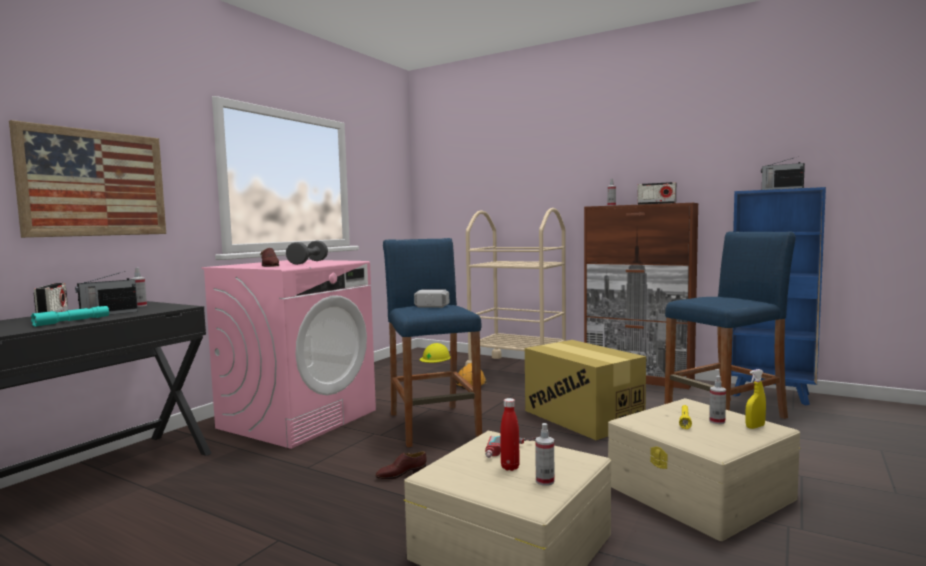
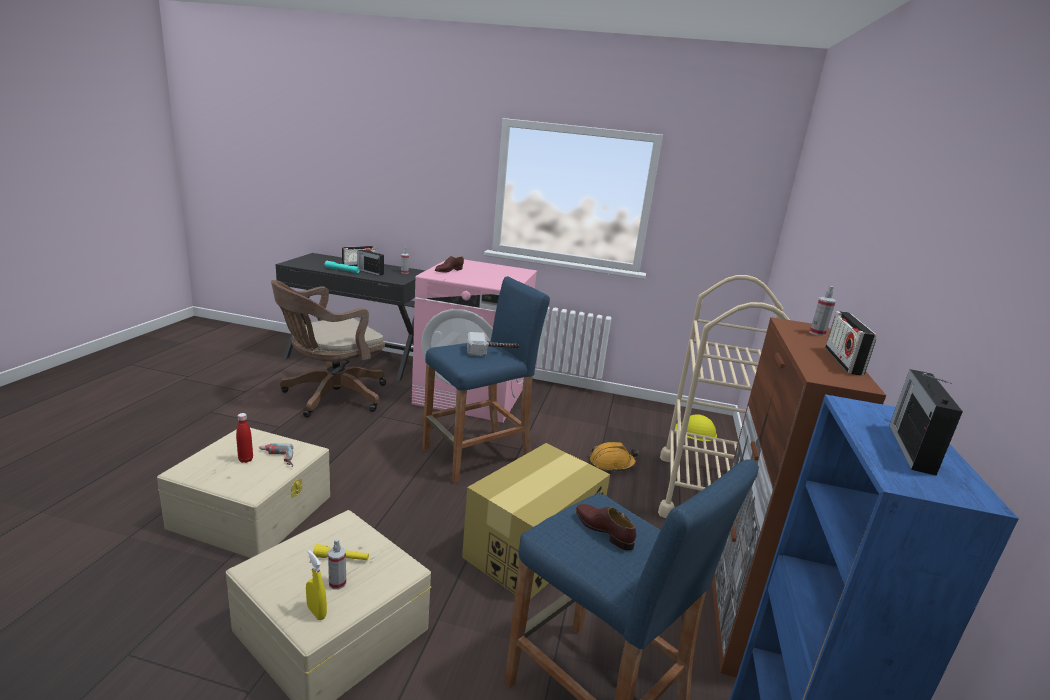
camera: 70 degrees right, 15 degrees up
(95, 183) = (407, 186): picture -> none
(209, 500) = (331, 396): none -> brown office chair
(308, 262) = (491, 276): grey dumbbell -> none
(401, 474) = (370, 453): brown shoe -> brown shoe (603, 530)
(545, 481) = (216, 474): spray bottle -> none

